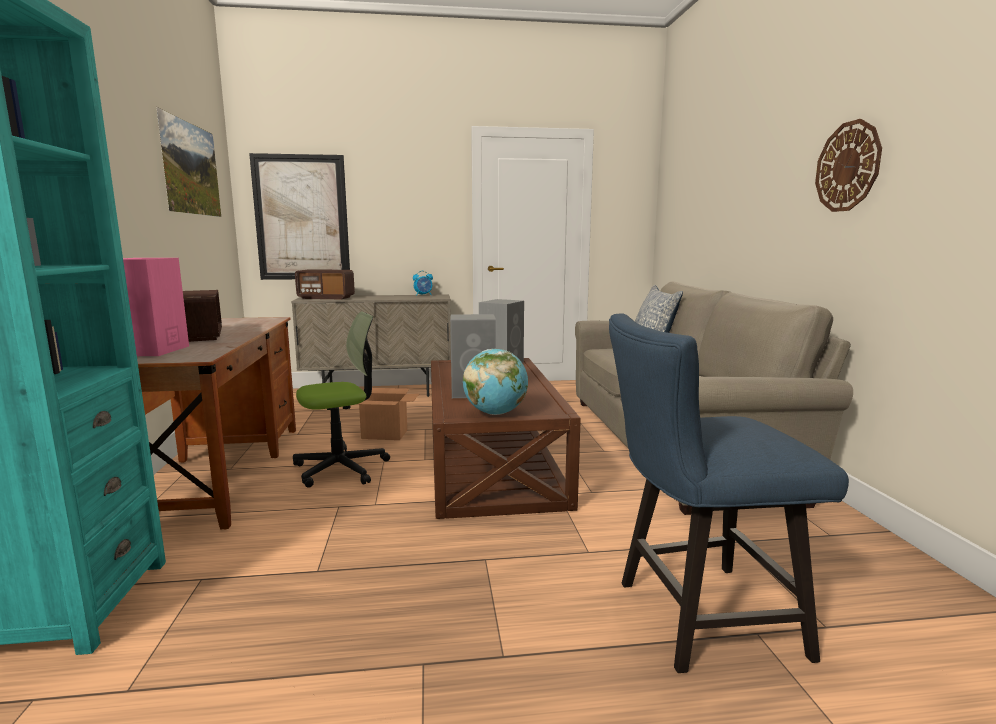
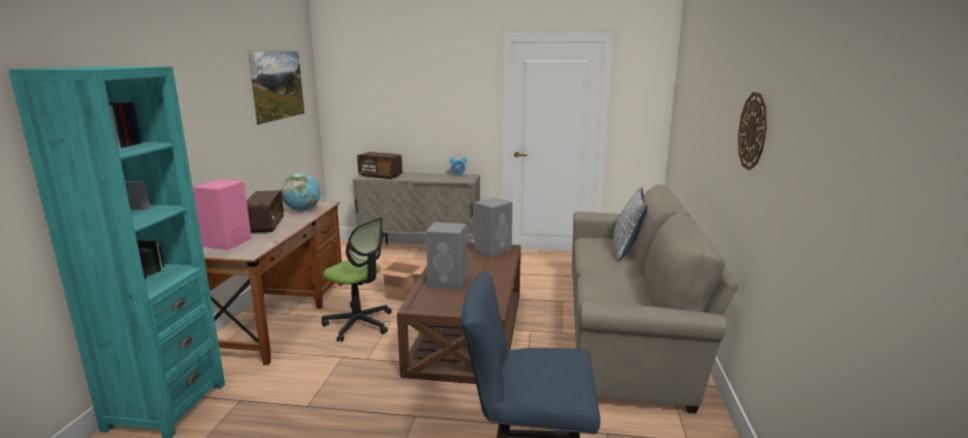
camera: 15 degrees right, 5 degrees up
(301, 218) = (366, 109): picture -> none
(341, 468) = (359, 324): office chair -> office chair turned 45 degrees clockwise
(495, 413) = (446, 308): globe -> globe (303, 210)

